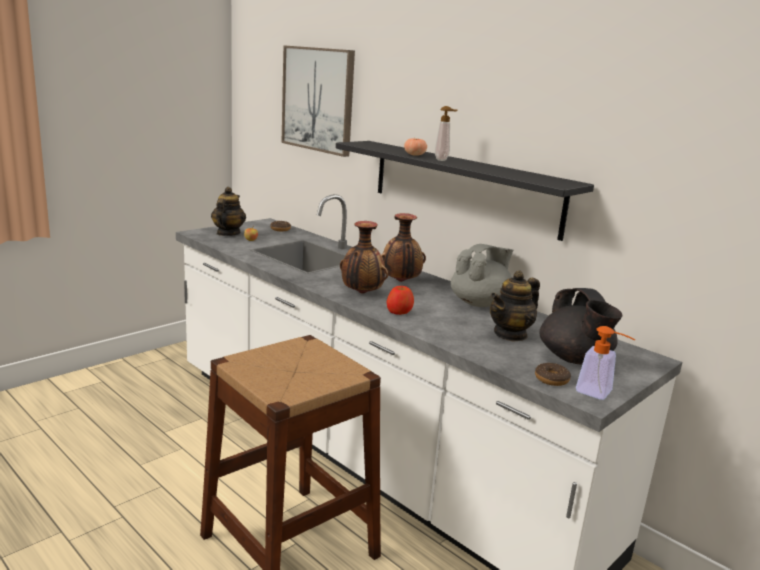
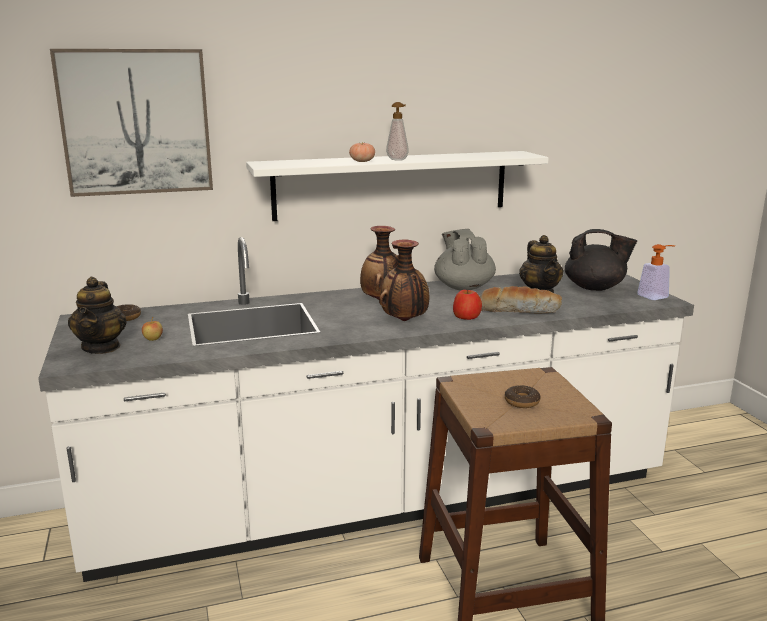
camera: 60 degrees left, 0 degrees up
(228, 233) = (101, 347): teapot -> teapot turned 135 degrees counterclockwise
(445, 329) = (518, 310): none -> bread
(463, 187) = (392, 185): black shelf -> white shelf
(551, 379) = (630, 302): donut -> donut (522, 402)

